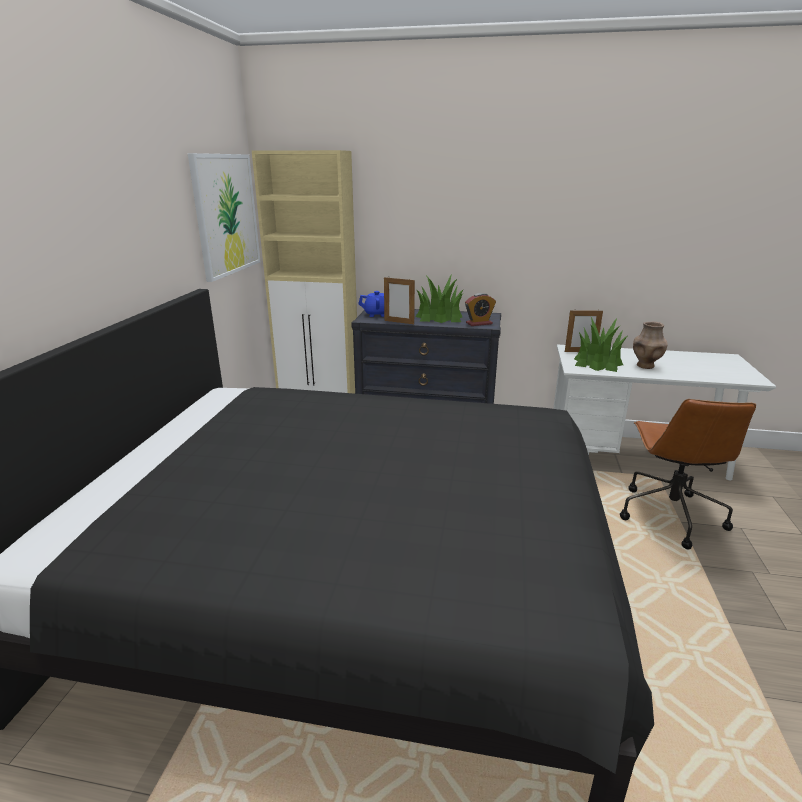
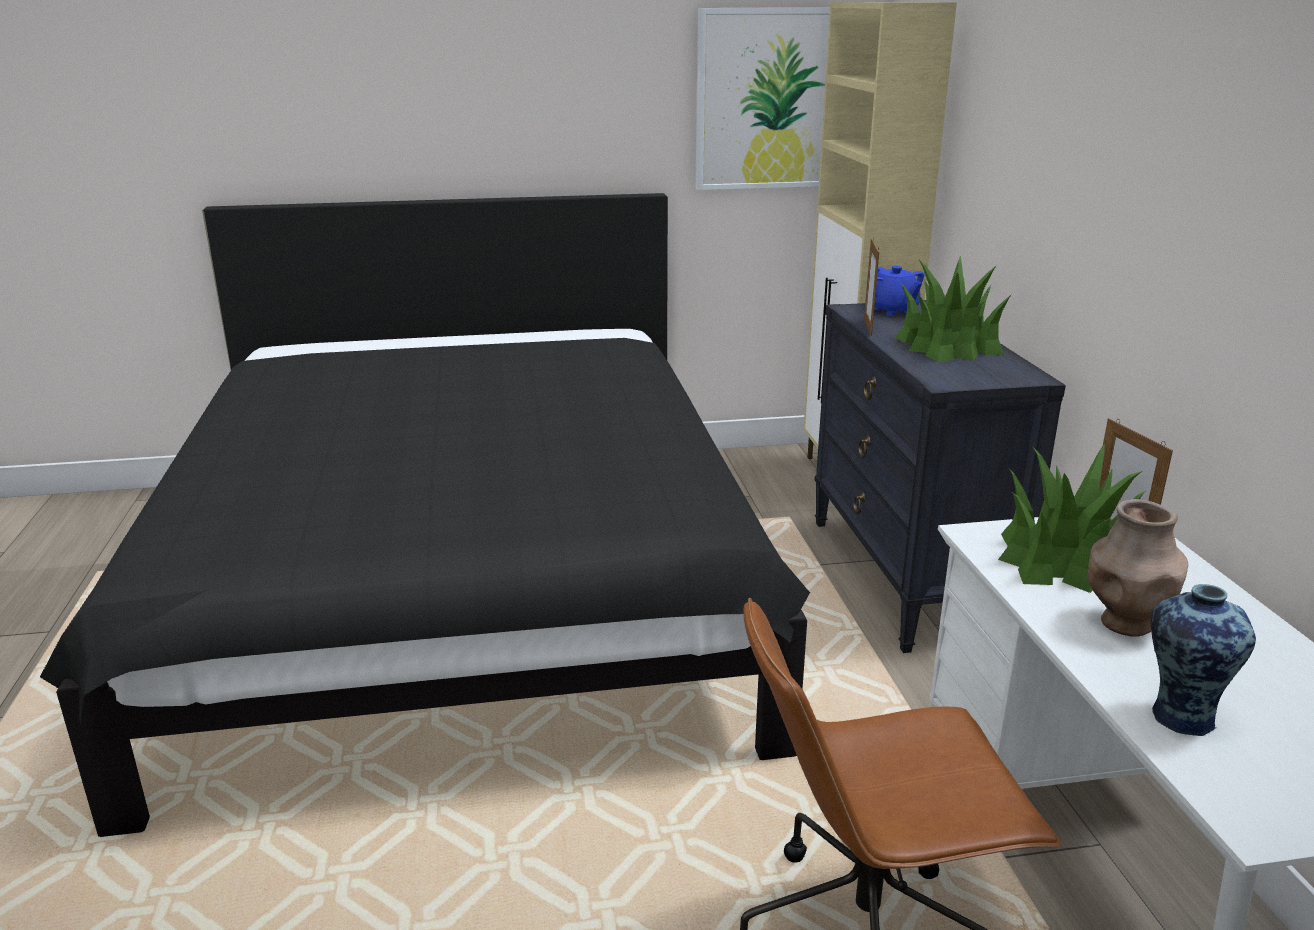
camera: 70 degrees right, 0 degrees up
(479, 323) = (948, 374): alarm clock -> none
(702, 374) = (1179, 716): none -> vase

